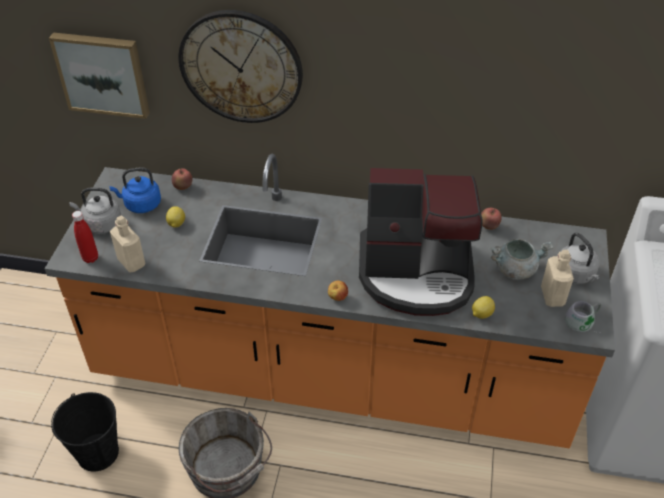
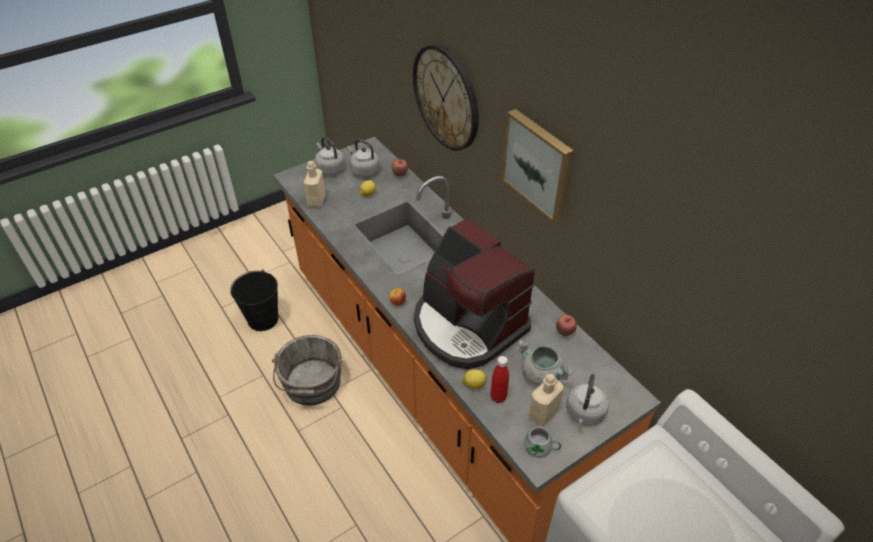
camera: 45 degrees right, 0 degrees up
(90, 258) = (300, 184): red bottle -> red bottle (498, 397)
(102, 73) = (381, 64): picture -> picture (539, 164)
(141, 205) = (364, 170): blue kettle -> grey kettle

